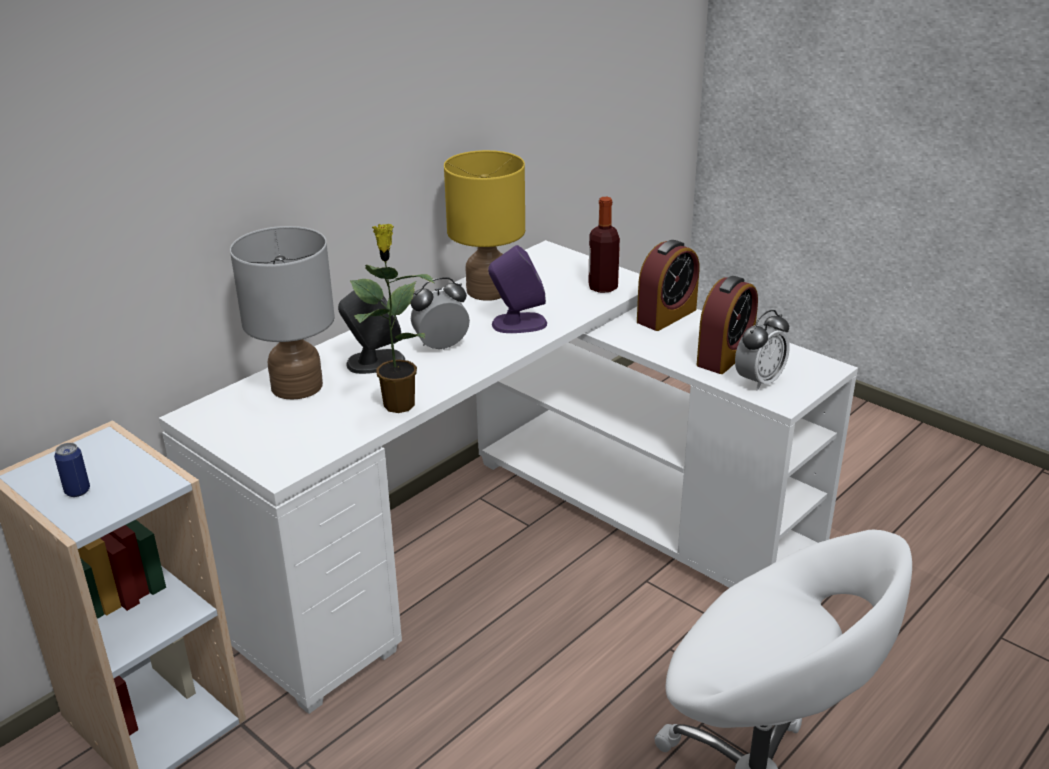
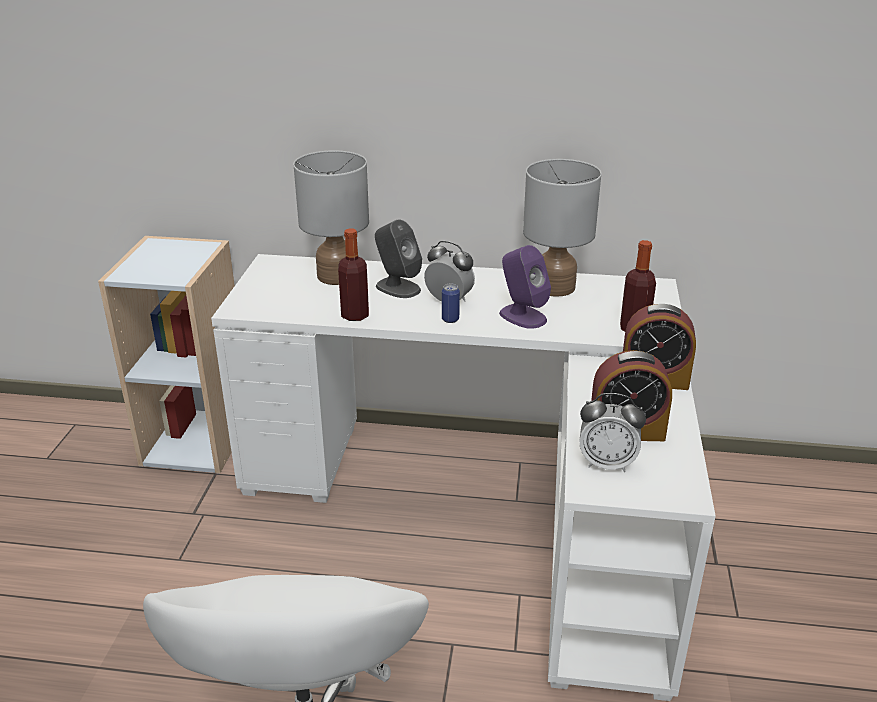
camera: 55 degrees right, 0 degrees up
(77, 491) = (150, 261): can -> can (450, 319)
(398, 403) = (355, 315): potted plant -> bottle
(487, 291) = (554, 287): yellow table lamp -> grey table lamp

